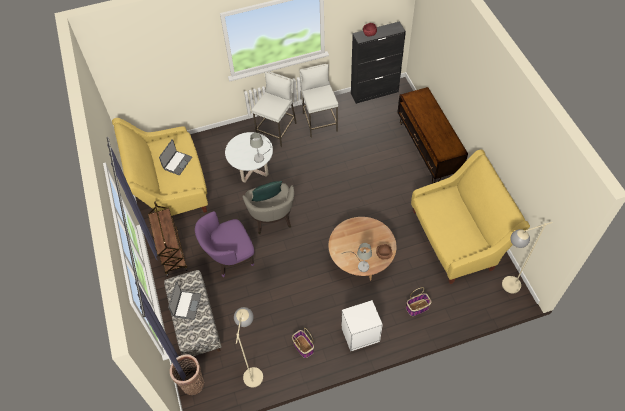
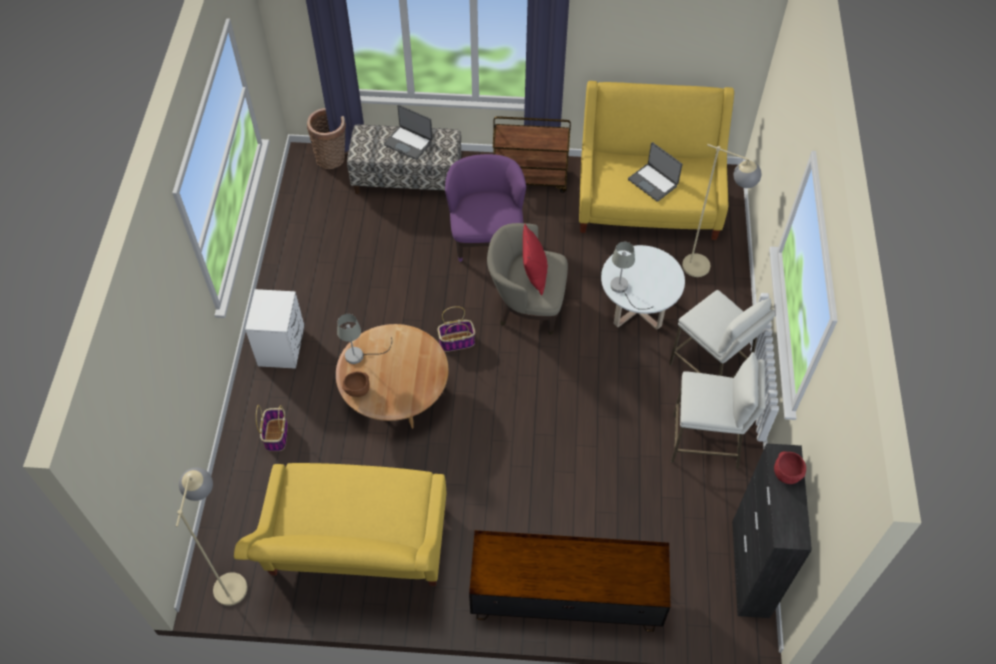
camera: 110 degrees right, 0 degrees up
(254, 370) = (308, 219): beige floor lamp -> beige floor lamp (705, 269)
(268, 198) = (534, 274): green pillow -> red pillow
(303, 346) = (306, 278): basket -> basket (457, 341)

